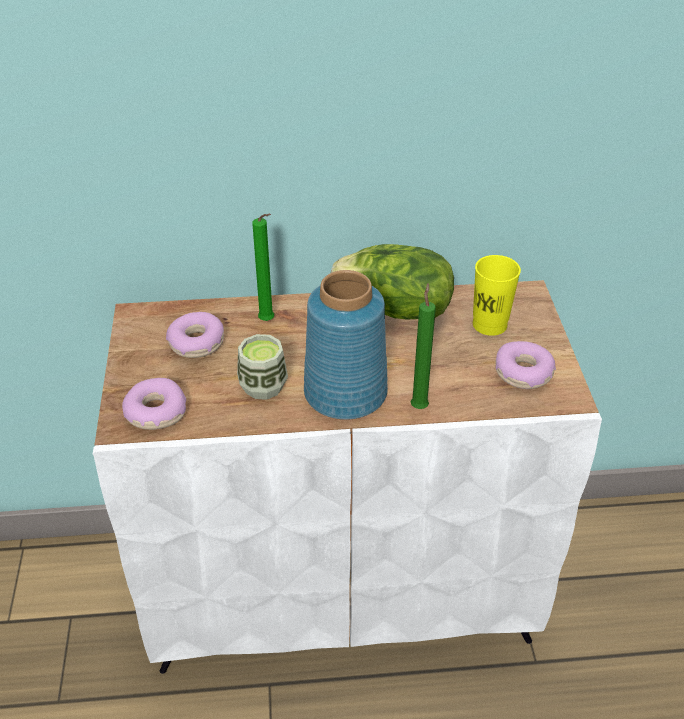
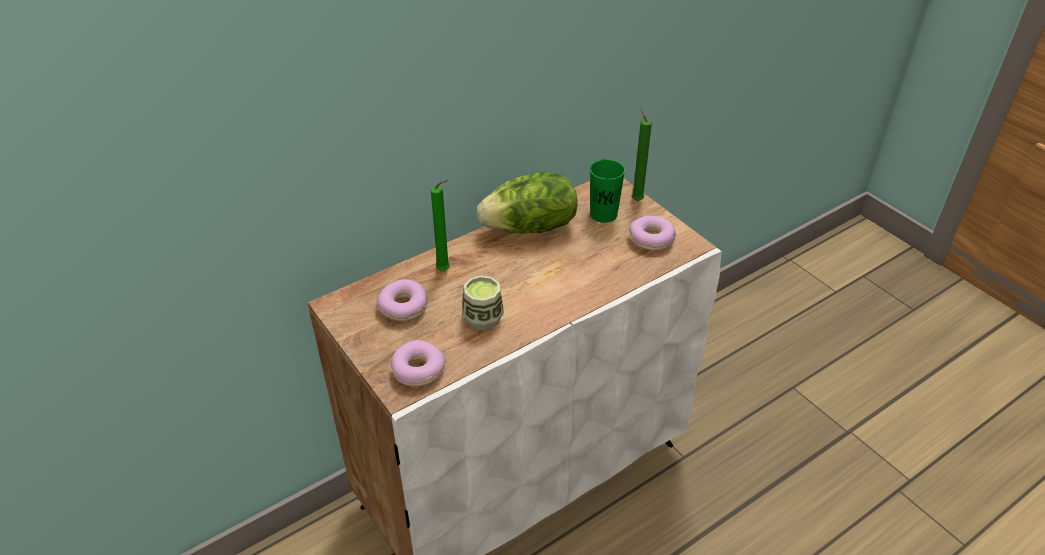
camera: 30 degrees left, 0 degrees up
(344, 392) = (545, 299): blue vase -> none
(419, 406) = (603, 288): green candle -> green candle (636, 199)
(489, 324) = (603, 214): yellow cup -> green cup

